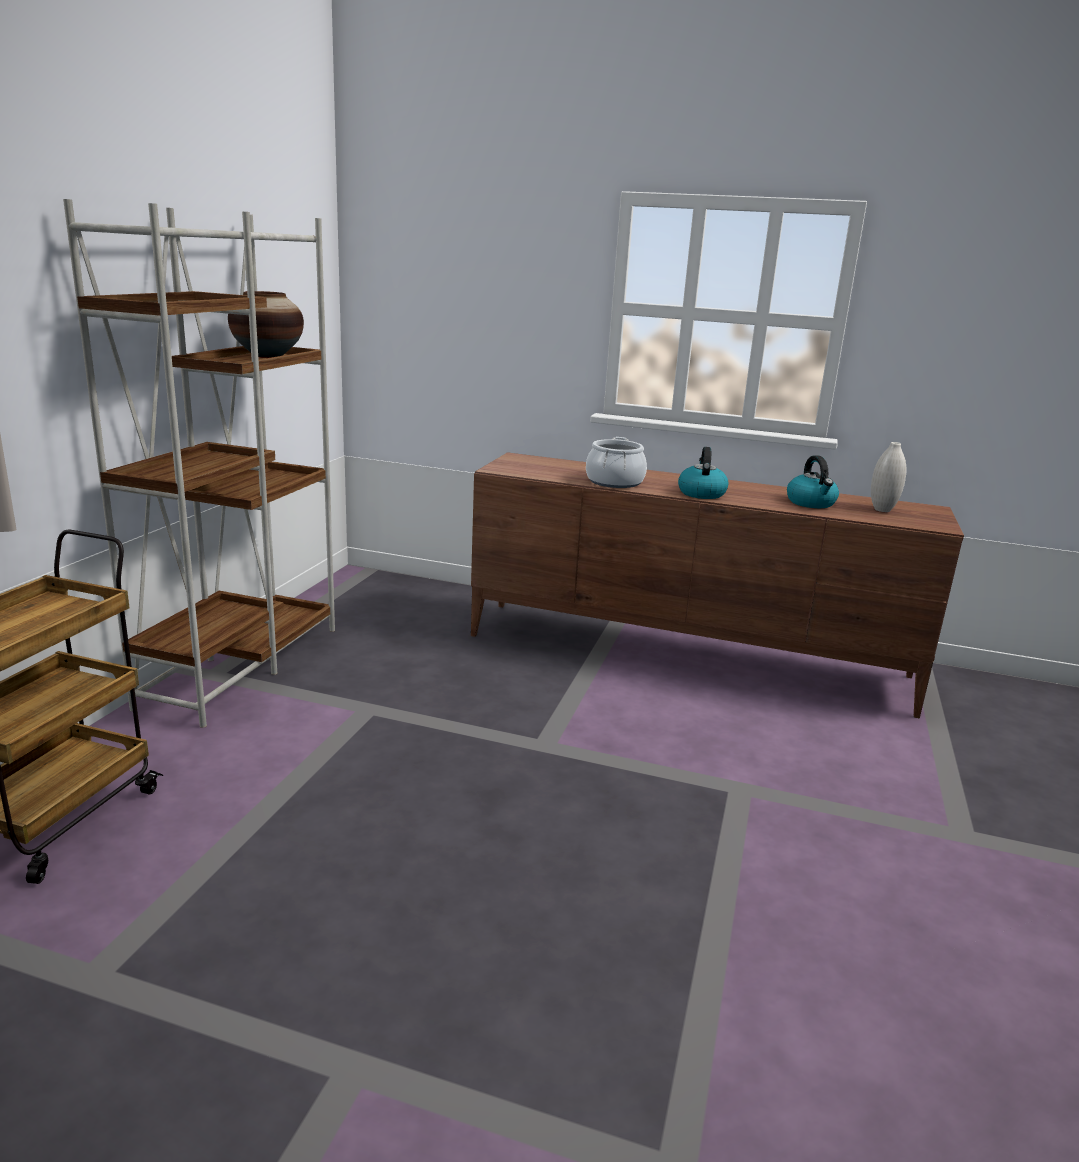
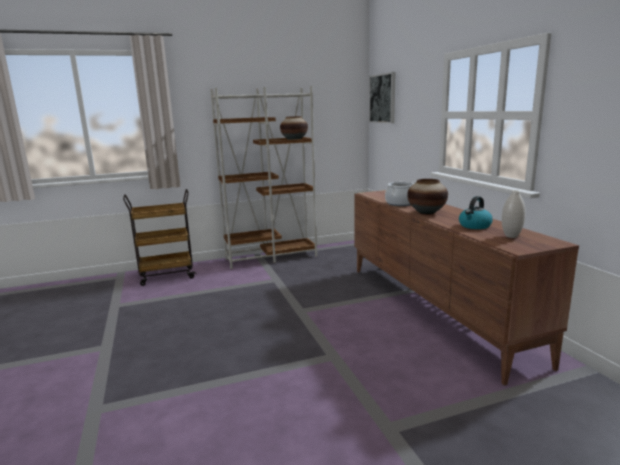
camera: 55 degrees right, 5 degrees down
(403, 256) = (383, 98): none -> picture
(701, 493) = (426, 213): kettle -> vase

